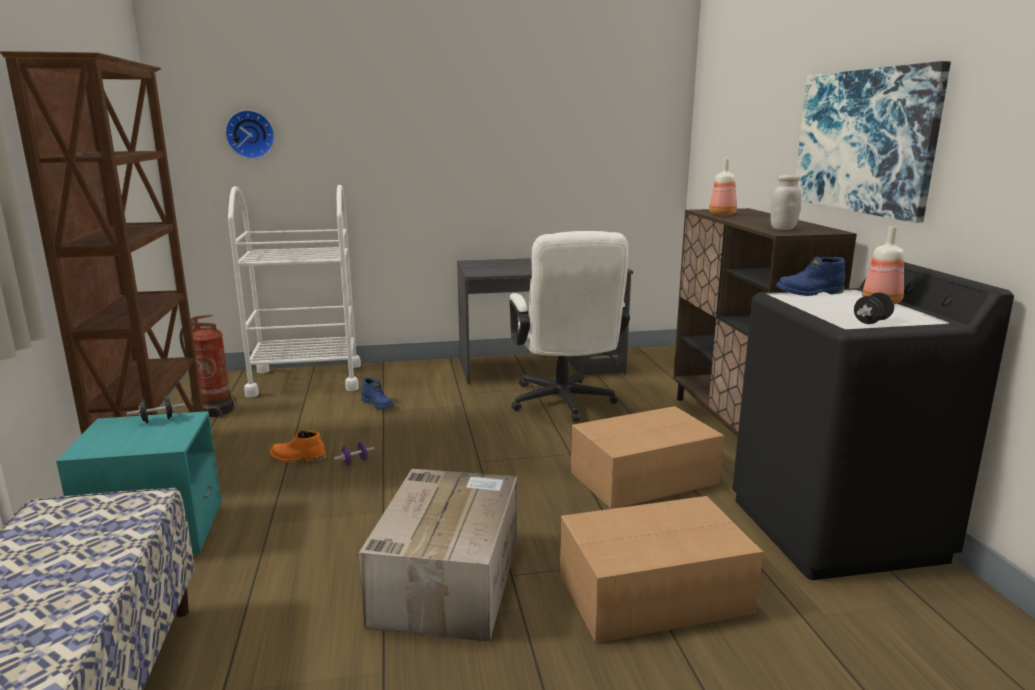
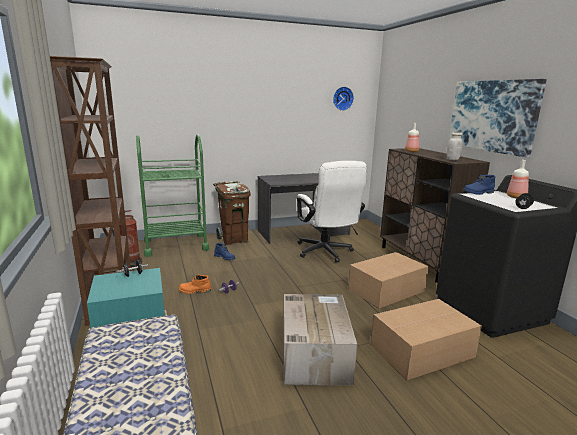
camera: 10 degrees left, 0 degrees up
(250, 134) = (142, 104): wall clock -> wall clock (342, 98)
(306, 380) = (176, 245): white cart -> green cart
(409, 374) = (234, 240): none -> brown trash can

